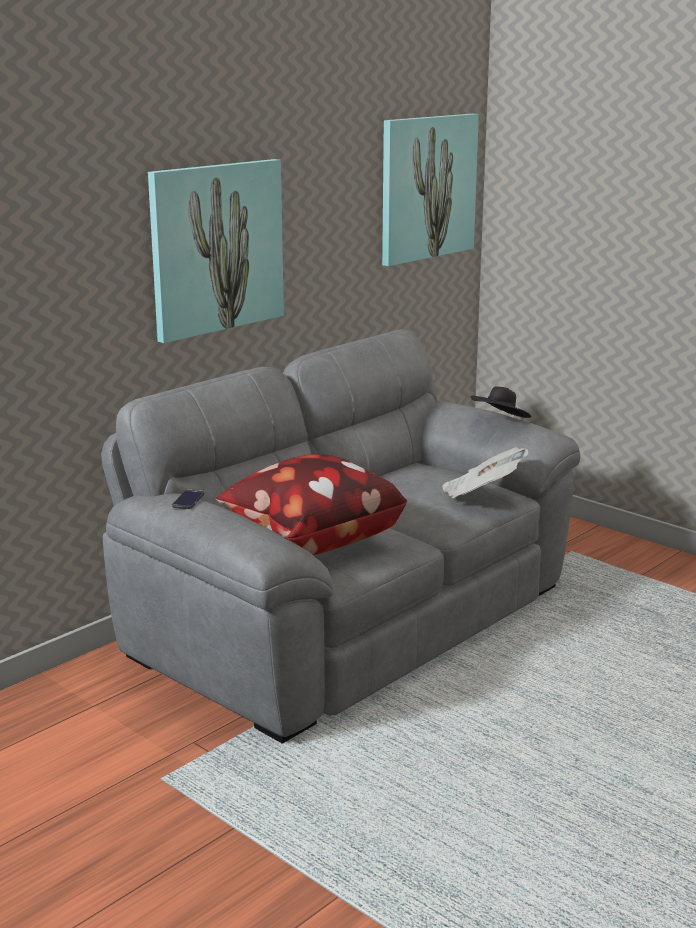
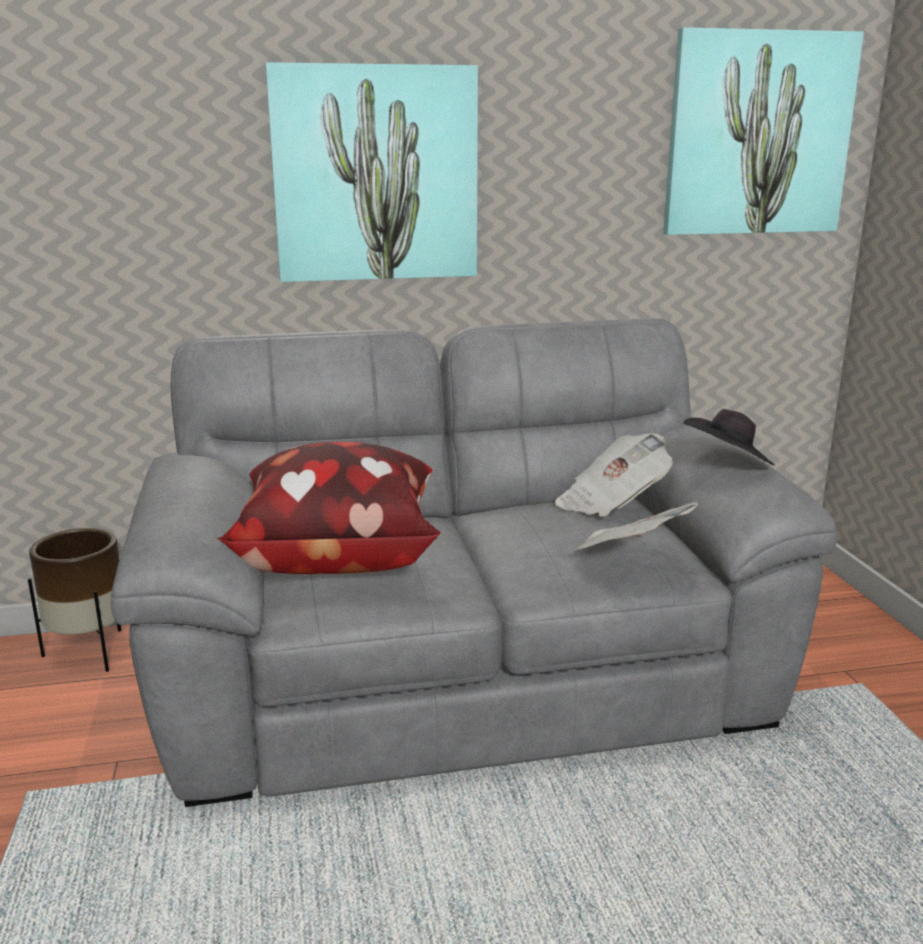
camera: 35 degrees right, 0 degrees up
(52, 695) = (91, 652): none -> brown planter
(188, 500) = (191, 466): phone -> none
(422, 466) = (610, 502): none -> newspaper

